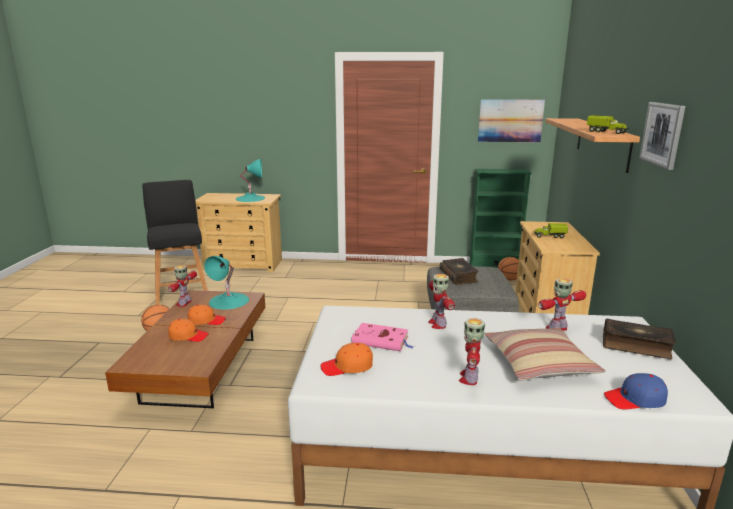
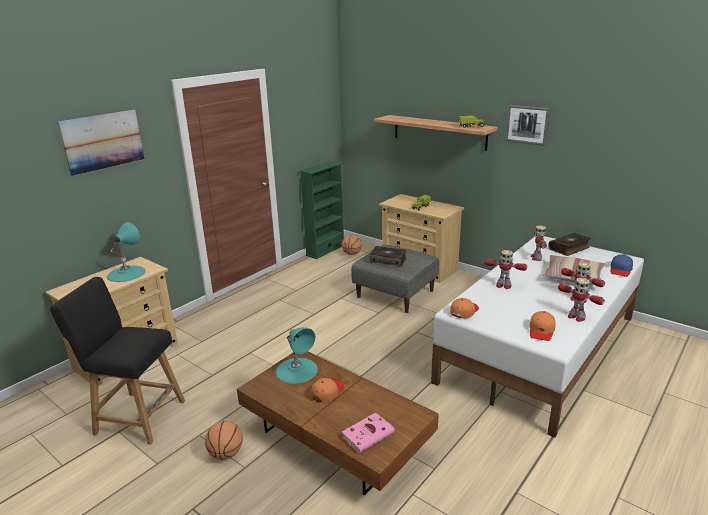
camera: 55 degrees left, 5 degrees up
(184, 303) = (270, 397): toy robot -> toy robot (576, 317)
(188, 336) = (350, 409): orange cap -> orange cap (464, 311)
(382, 341) = (513, 309): pink book -> pink book (369, 434)
(510, 120) = (315, 123): picture -> picture (103, 141)

